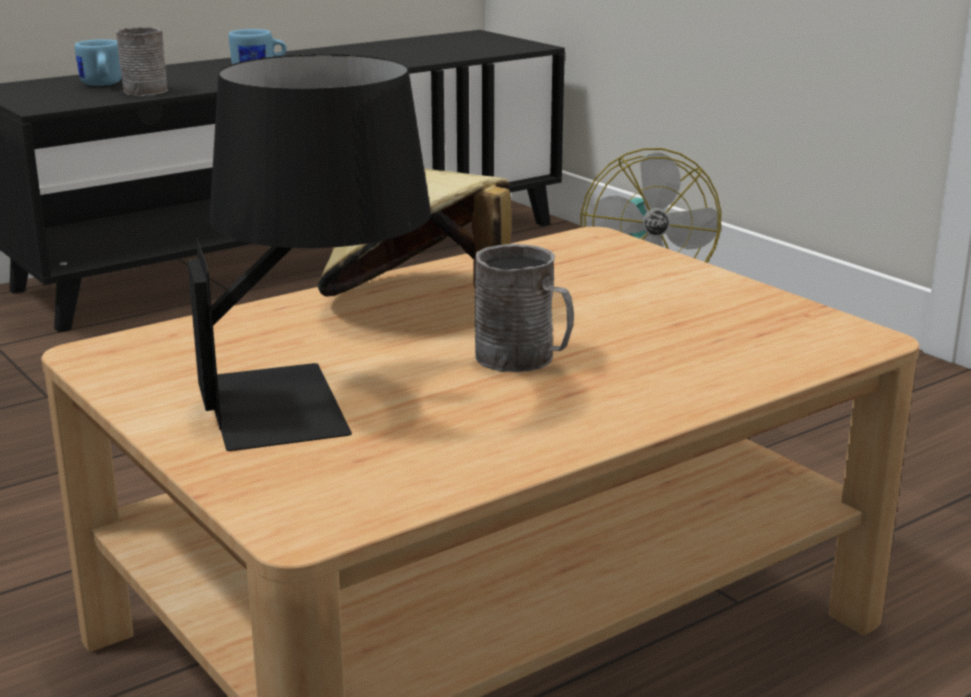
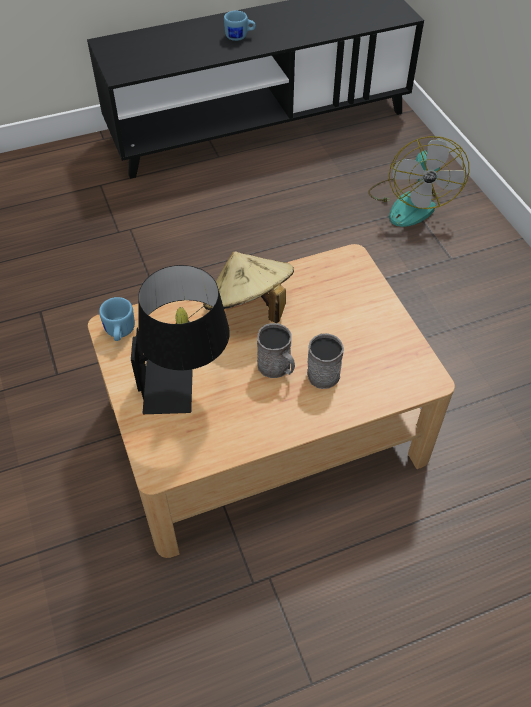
camera: 15 degrees right, 30 degrees up
(101, 85) = (153, 47): blue mug -> blue mug (119, 332)
(144, 90) = (174, 58): grey mug -> grey mug (322, 370)

